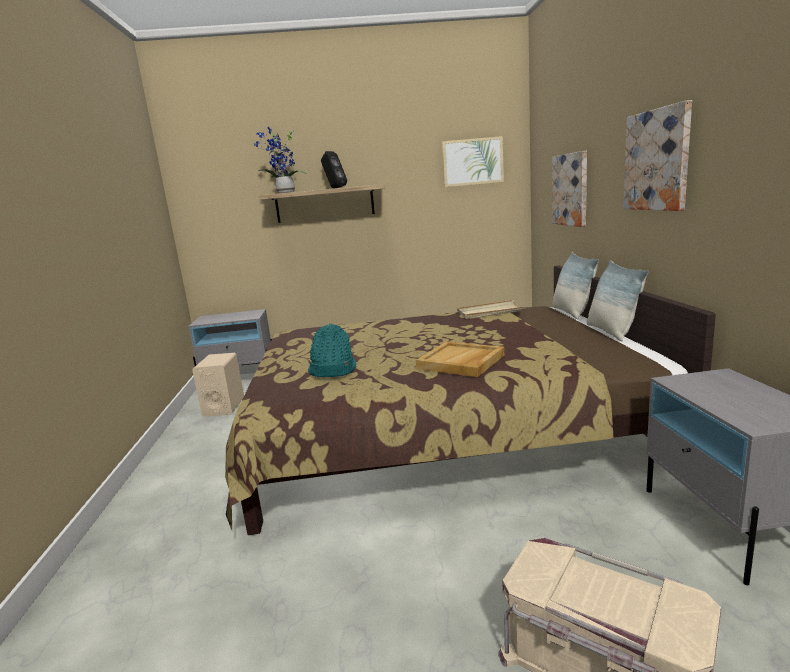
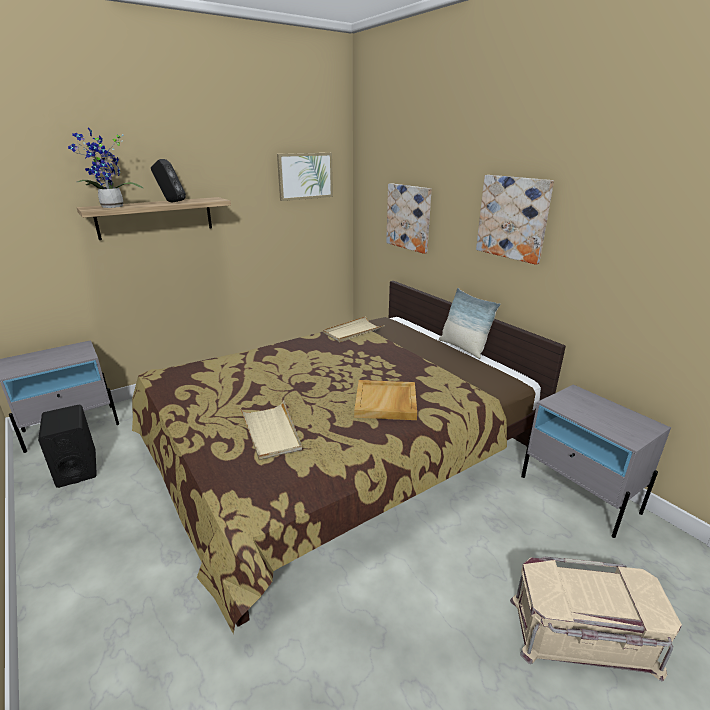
camera: 30 degrees left, 10 degrees up
(224, 407) = (77, 468): beige speaker -> black speaker
(332, 370) = (271, 432): turquoise hat -> beige tray
(571, 312) = (415, 325): pillow -> none

